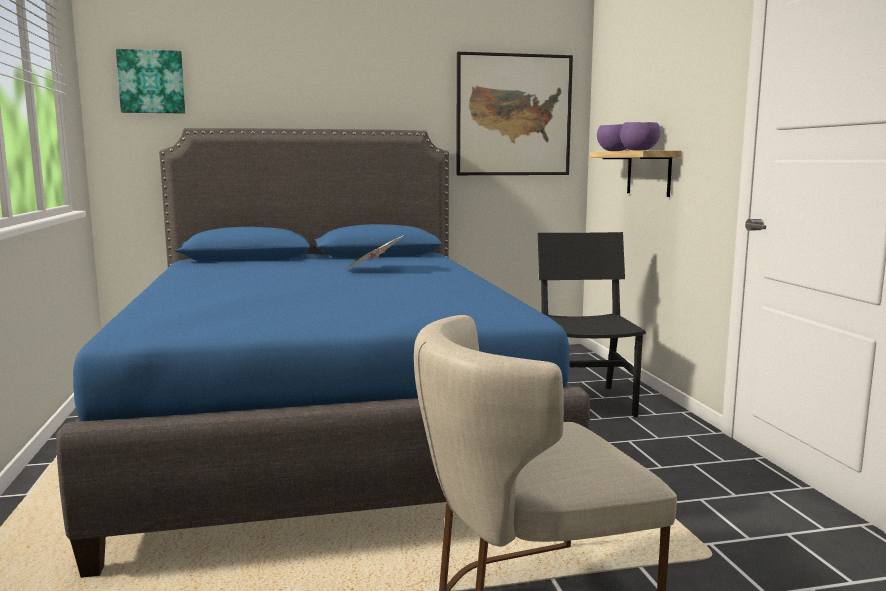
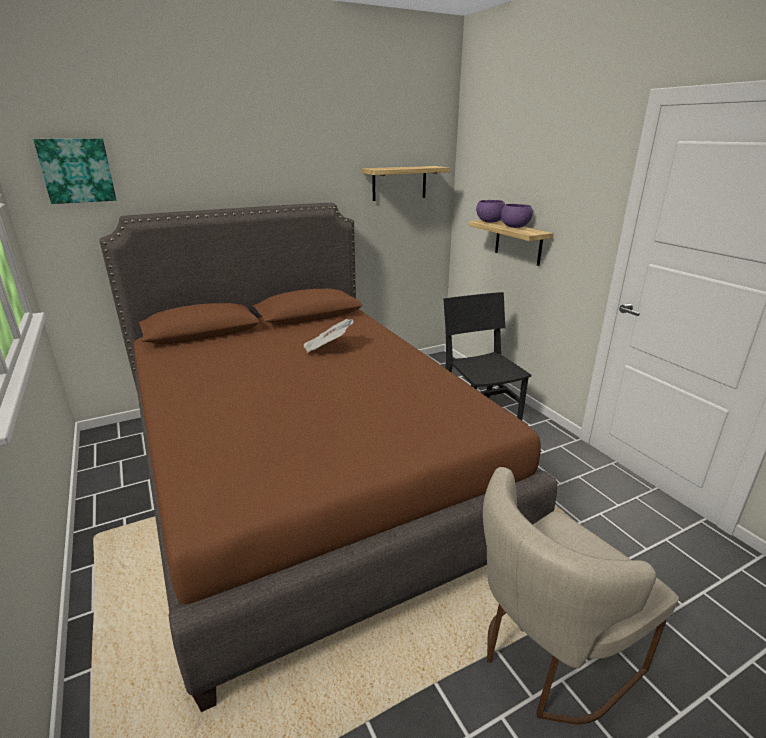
camera: 15 degrees left, 15 degrees up
(325, 425) = (305, 475): blue bed -> brown bed
(513, 115) = (399, 183): picture -> shelf

